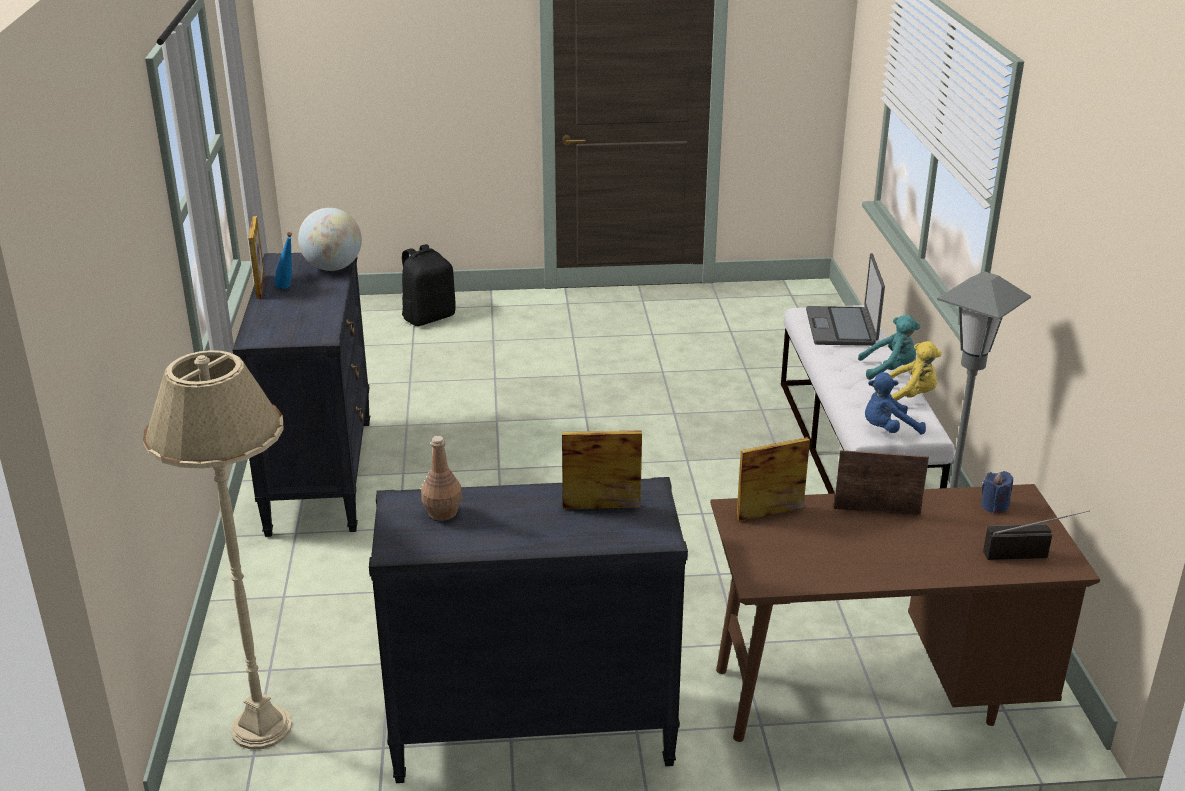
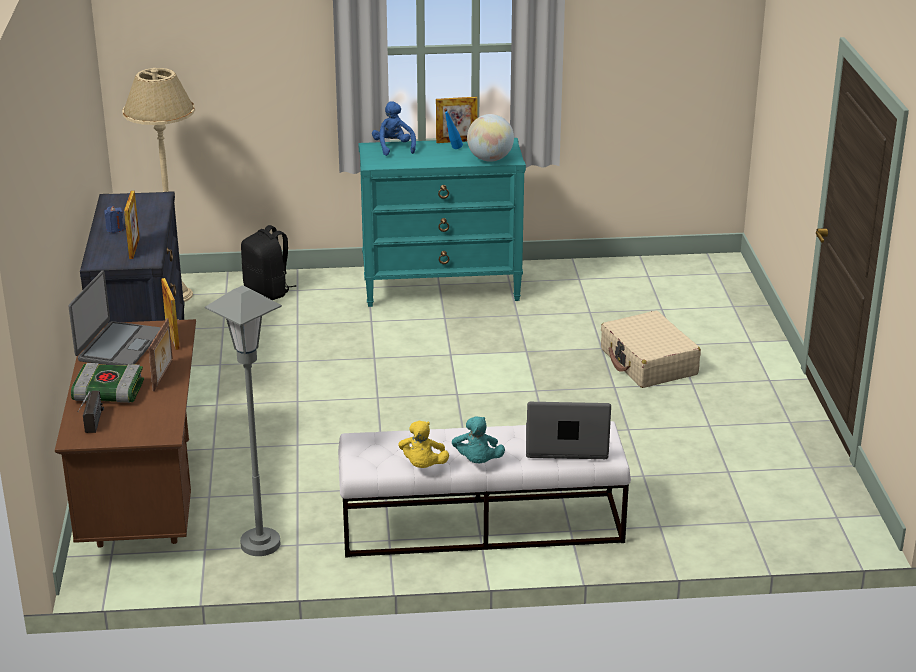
camera: 90 degrees right, 0 degrees up
(320, 475) = (442, 288): black dresser -> turquoise dresser
(429, 317) = (716, 313): black backpack -> black backpack (268, 292)
(442, 512) = (143, 207): brown bottle -> none
(529, 355) = (648, 362): none -> beige suitcase
(804, 557) = (118, 346): none -> laptop
(888, 430) = (364, 448): blue plush toy -> blue plush toy (393, 148)
(937, 552) = (107, 392): none -> book
(994, 506) = (155, 422): blue candle -> blue candle (114, 229)

